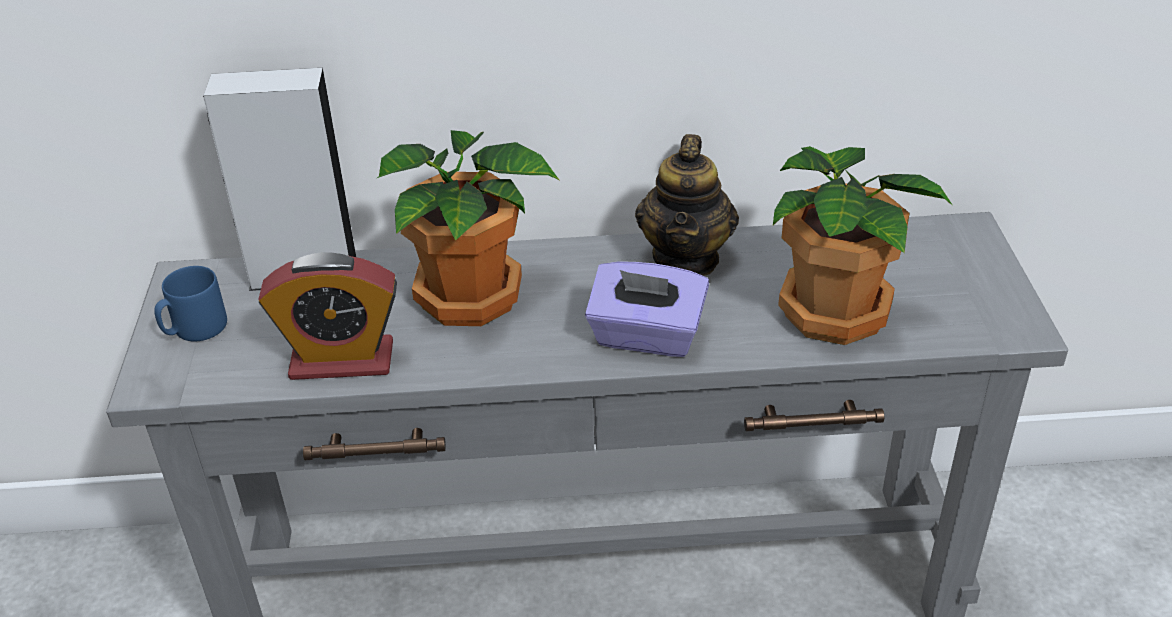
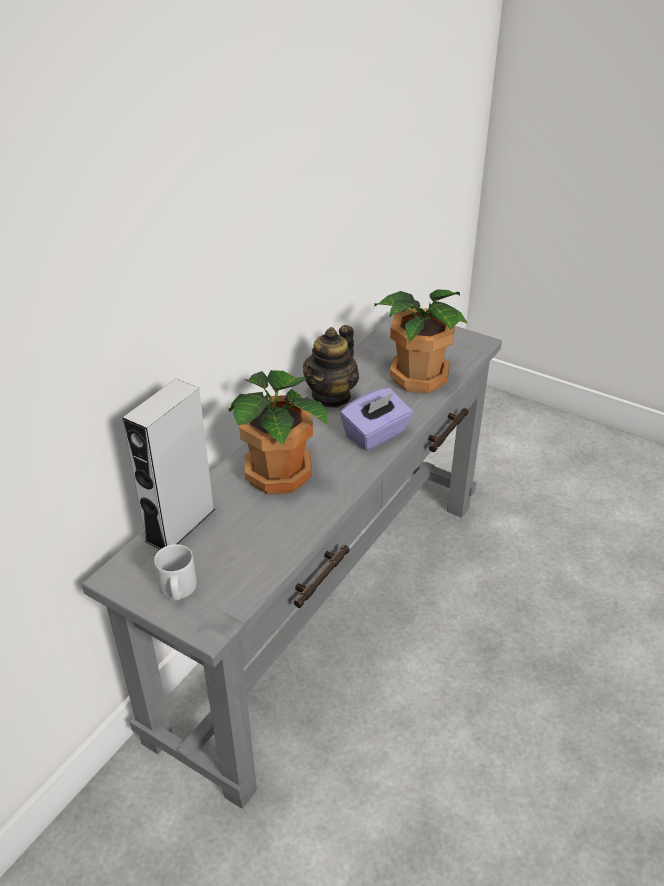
camera: 55 degrees left, 0 degrees up
(194, 329) = (178, 590): blue mug -> grey mug
(342, 360) = (278, 541): alarm clock -> none
(686, 258) = (331, 396): teapot -> teapot turned 75 degrees clockwise

